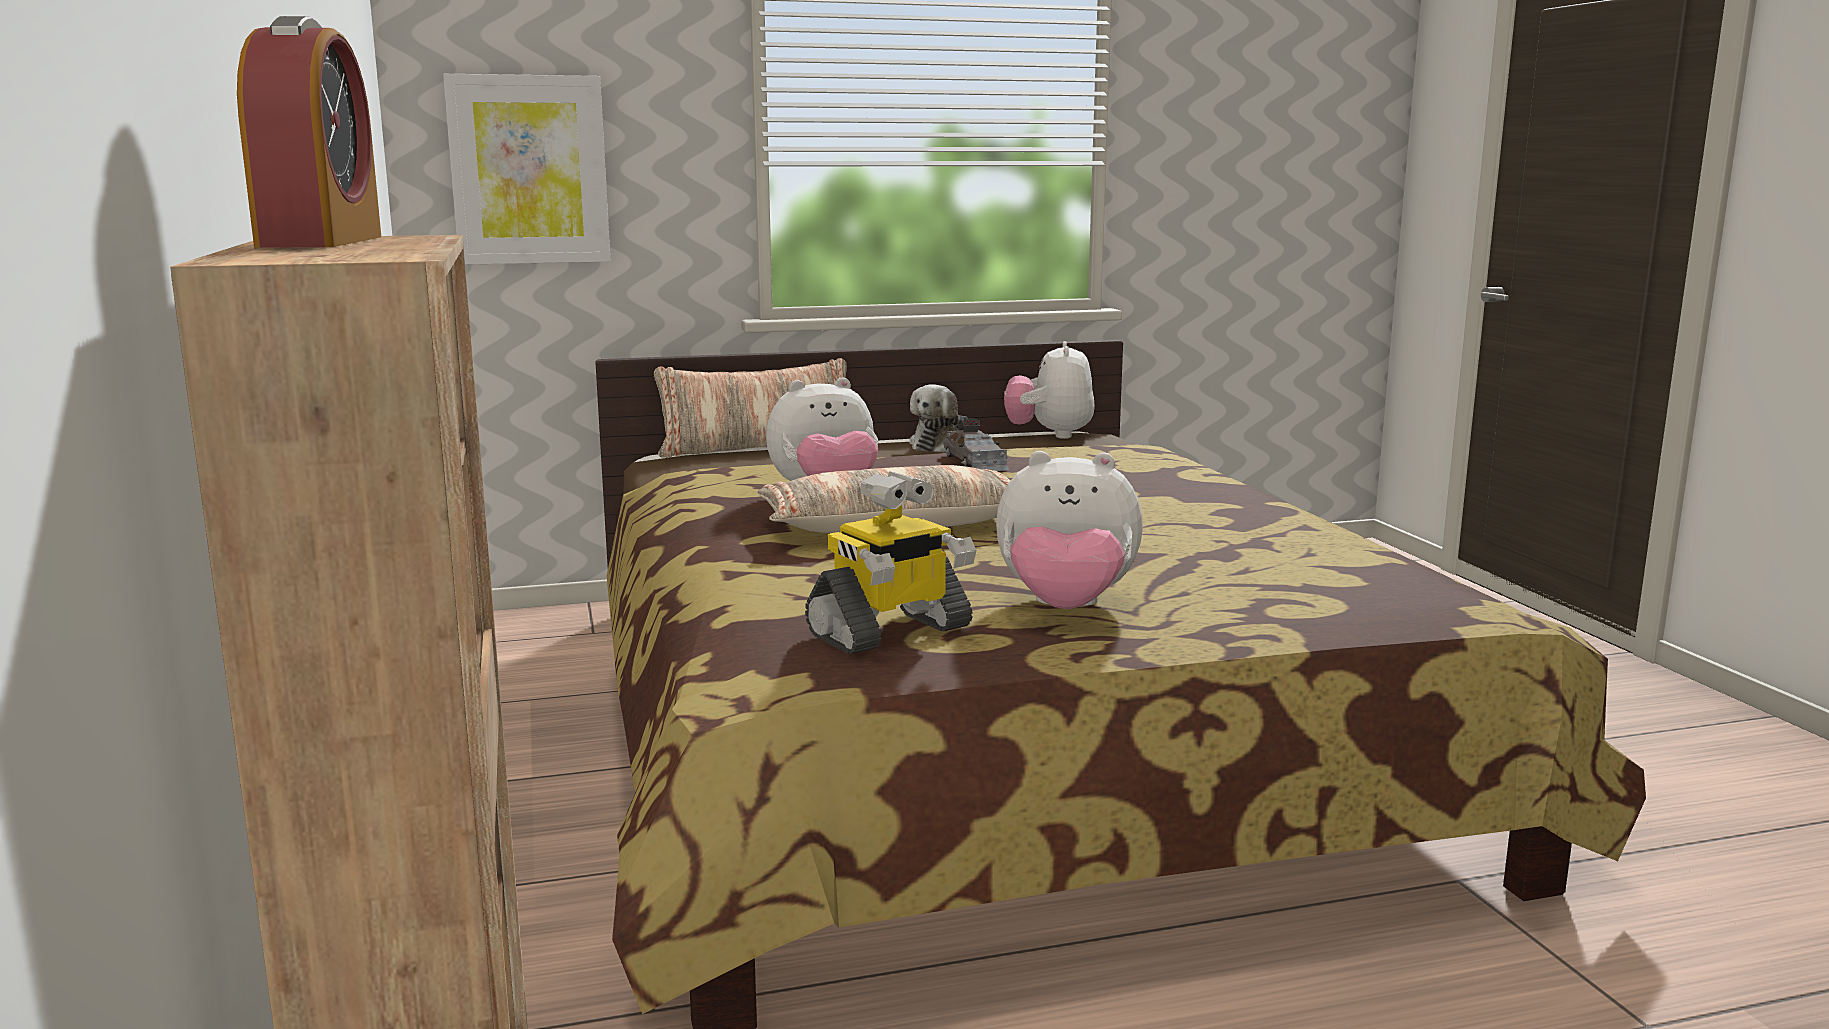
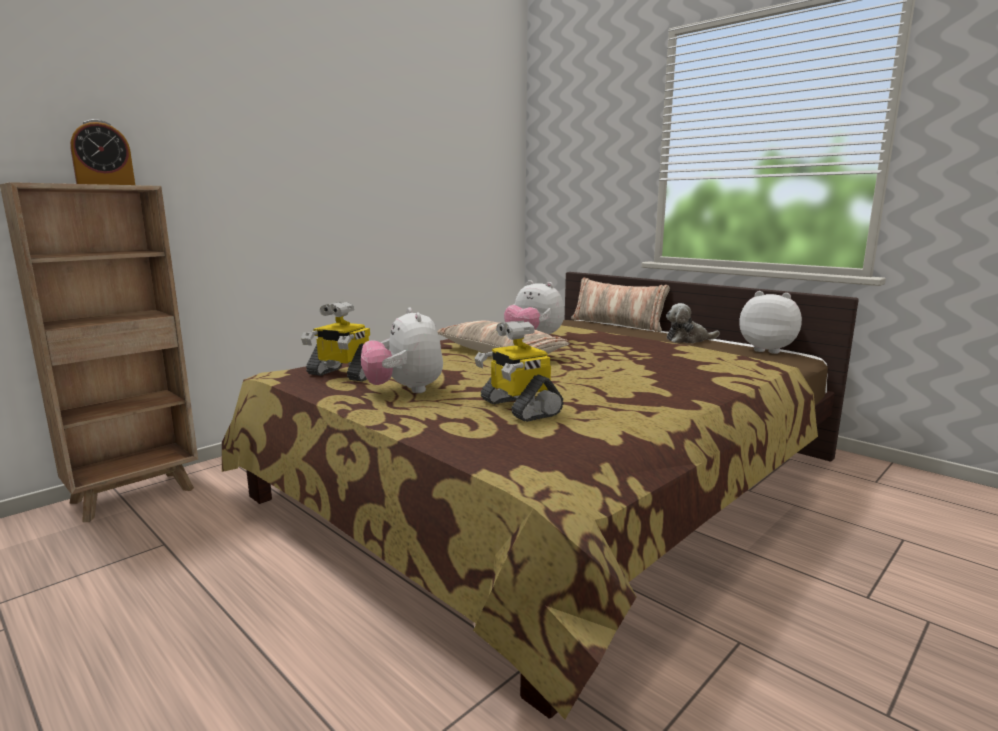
camera: 60 degrees right, 0 degrees up
(529, 170) = (568, 185): picture -> none
(975, 462) = (644, 345): grey toy car -> none
(1049, 435) = (768, 350): plush toy -> plush toy turned 60 degrees clockwise
(1236, 568) = (518, 407): none -> toy robot

